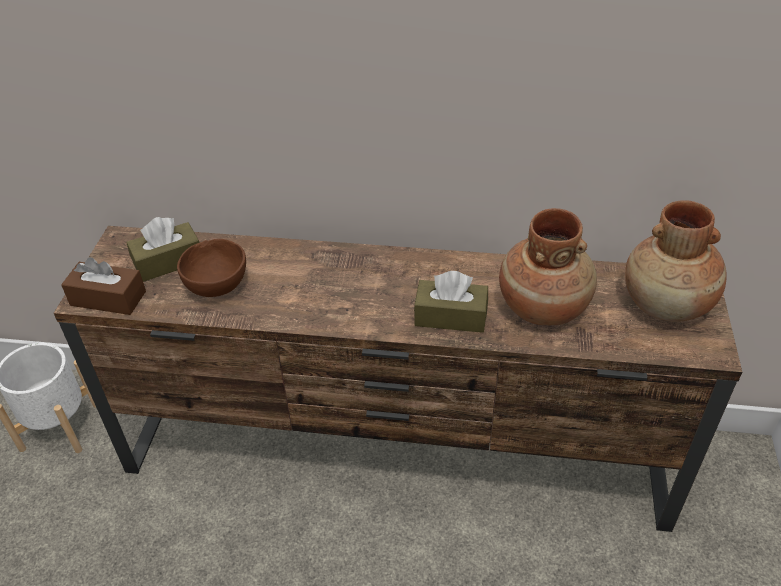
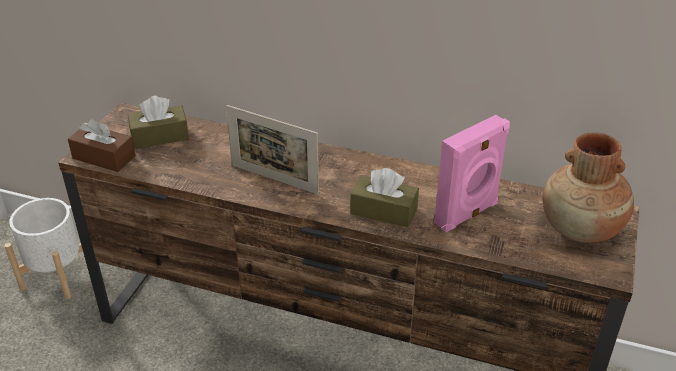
camera: 10 degrees right, 5 degrees down
(218, 286) = (195, 160): brown bowl -> none
(316, 296) = (274, 179): none -> picture frame
(542, 306) = (467, 214): brown vase -> pink speaker

